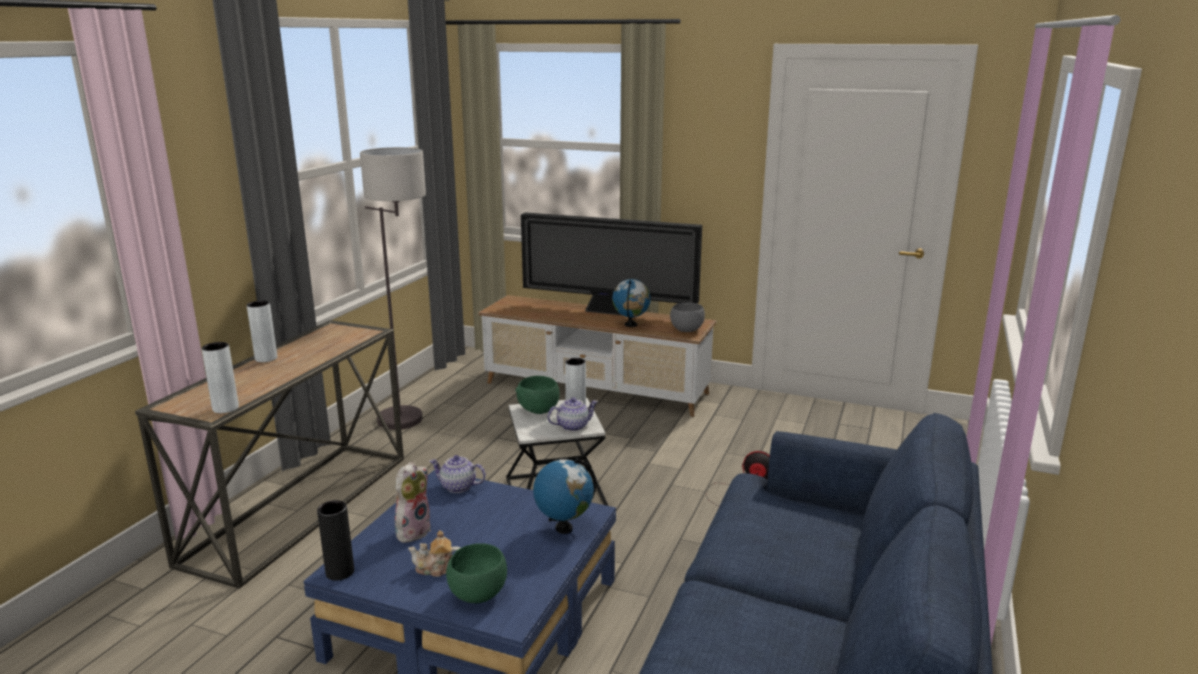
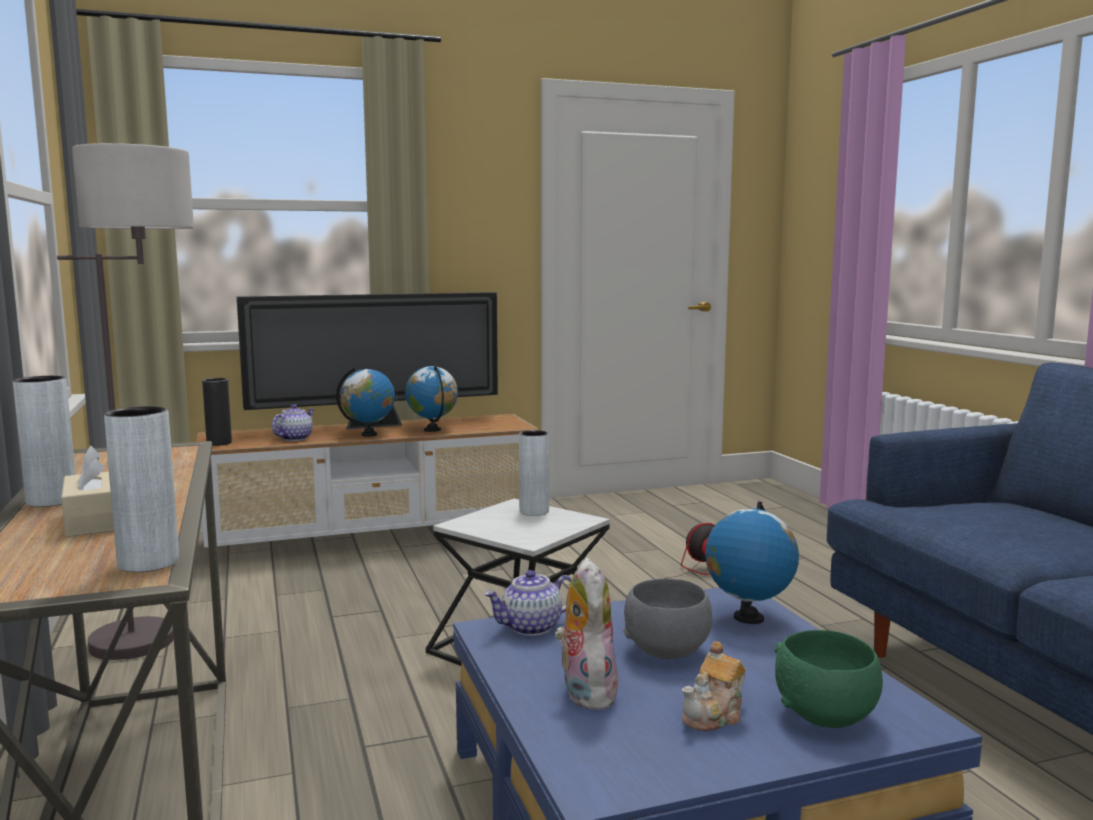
camera: 40 degrees left, 10 degrees down
(256, 376) = (93, 521): none -> beige tissue box
(340, 572) = (600, 784): black vase -> black vase (219, 443)
(539, 410) = (486, 520): green bowl -> none
(573, 426) = (562, 523): teapot -> teapot (294, 438)
(587, 320) = (369, 434): none -> globe
(687, 330) = (504, 424): grey bowl -> grey bowl (667, 651)

